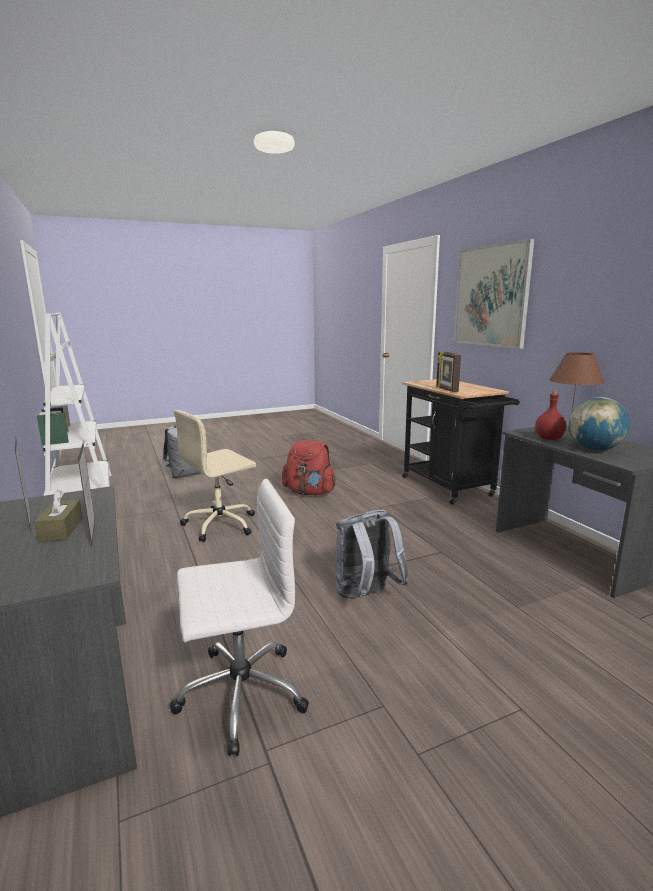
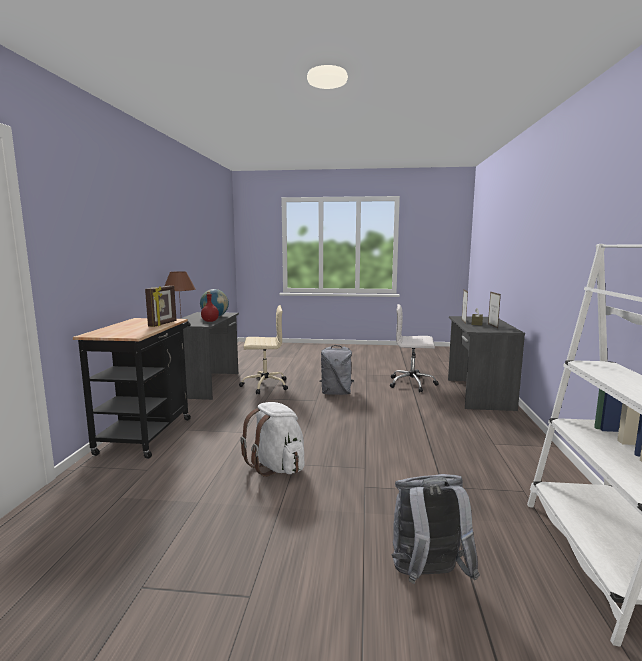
camera: 150 degrees left, 5 degrees down
(221, 524) = (395, 451): beige office chair -> beige office chair (264, 385)
(309, 492) = (277, 466): red backpack -> white backpack
(491, 296) = (100, 231): picture -> none

